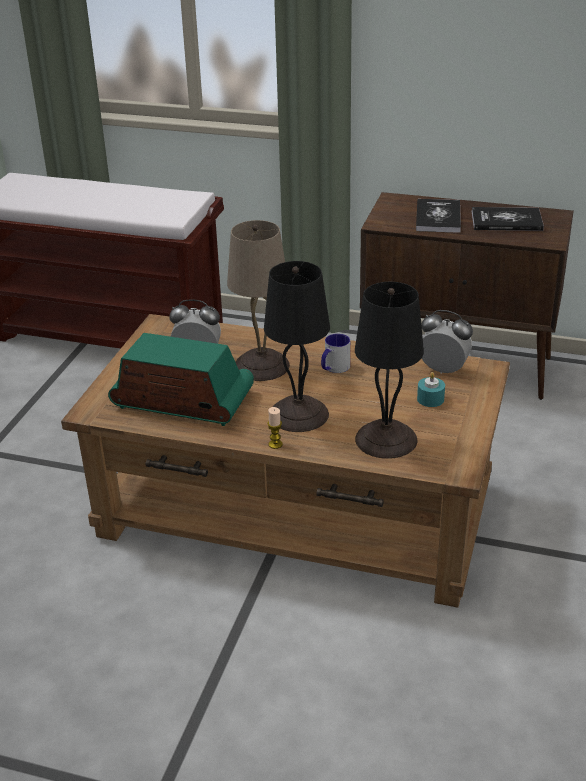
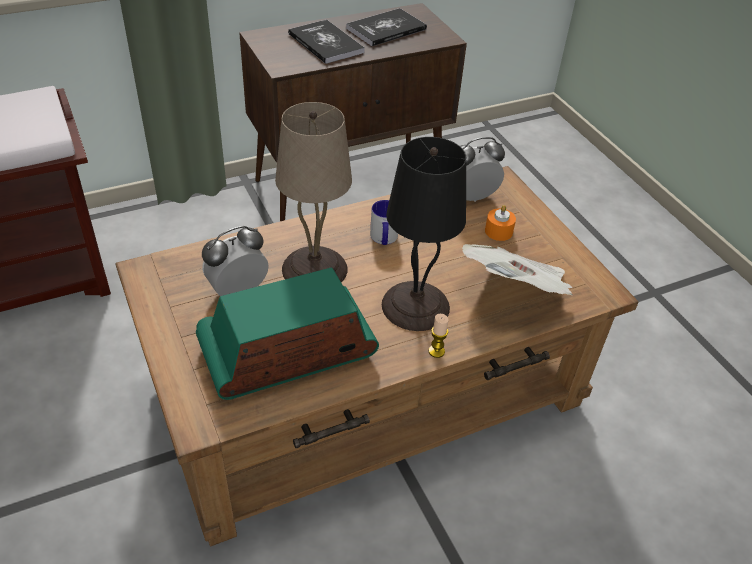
camera: 45 degrees left, 10 degrees up
(387, 439) = (517, 290): black table lamp -> newspaper
(430, 399) = (498, 231): turquoise candle -> orange candle

